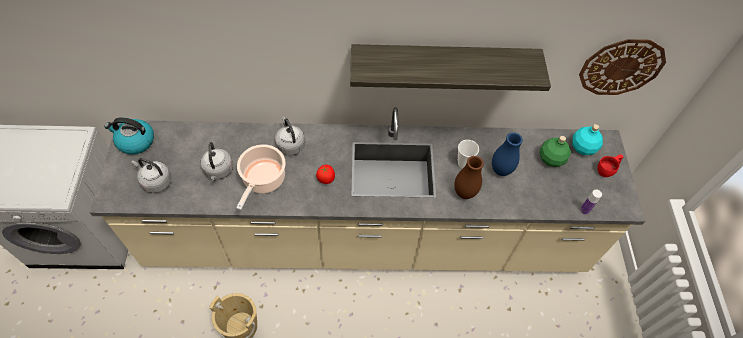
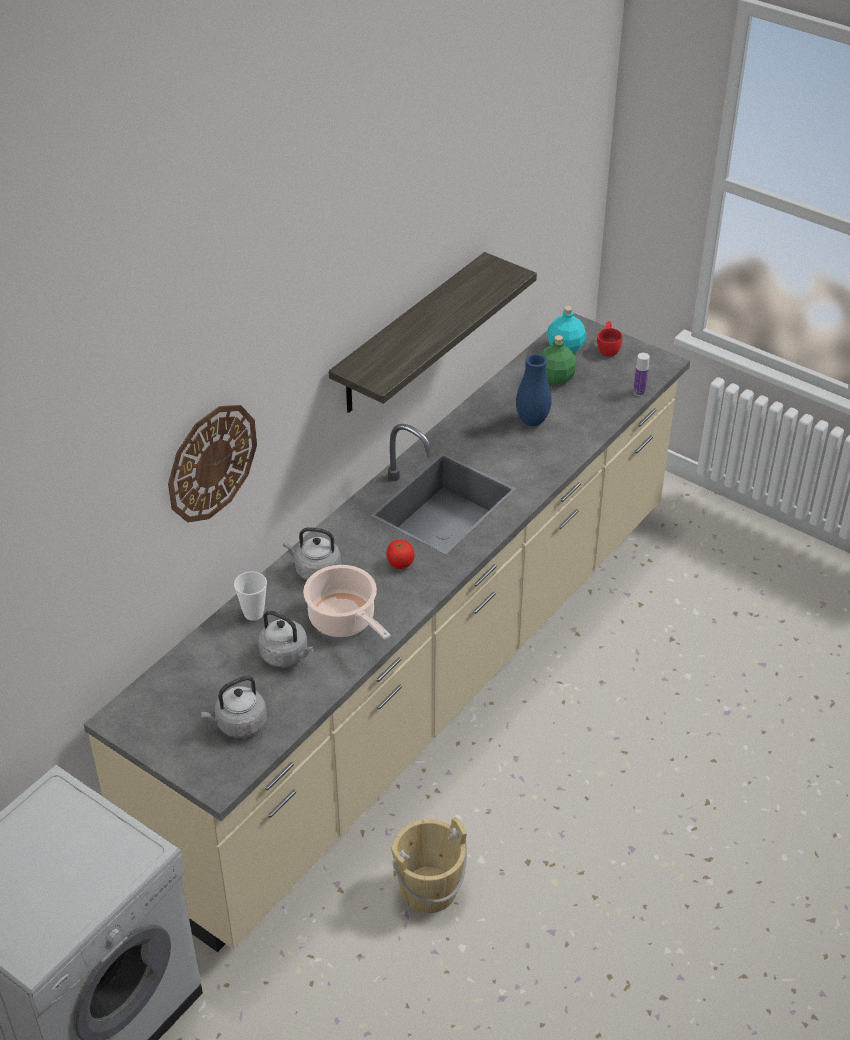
camera: 50 degrees left, 15 degrees down
(135, 141) = (146, 719): kettle -> none
(463, 163) = (494, 443): cup -> cup (253, 613)
(464, 193) = (533, 464): brown vase -> none
(621, 67) = (546, 228): wall clock -> wall clock (211, 462)

